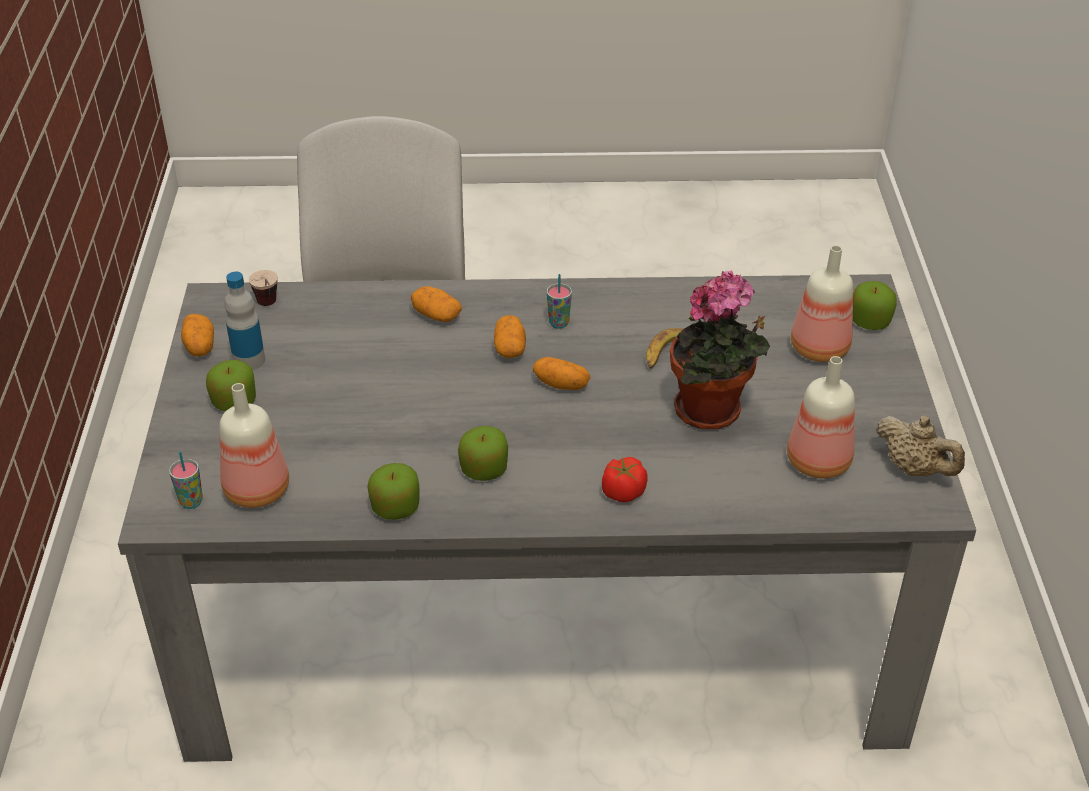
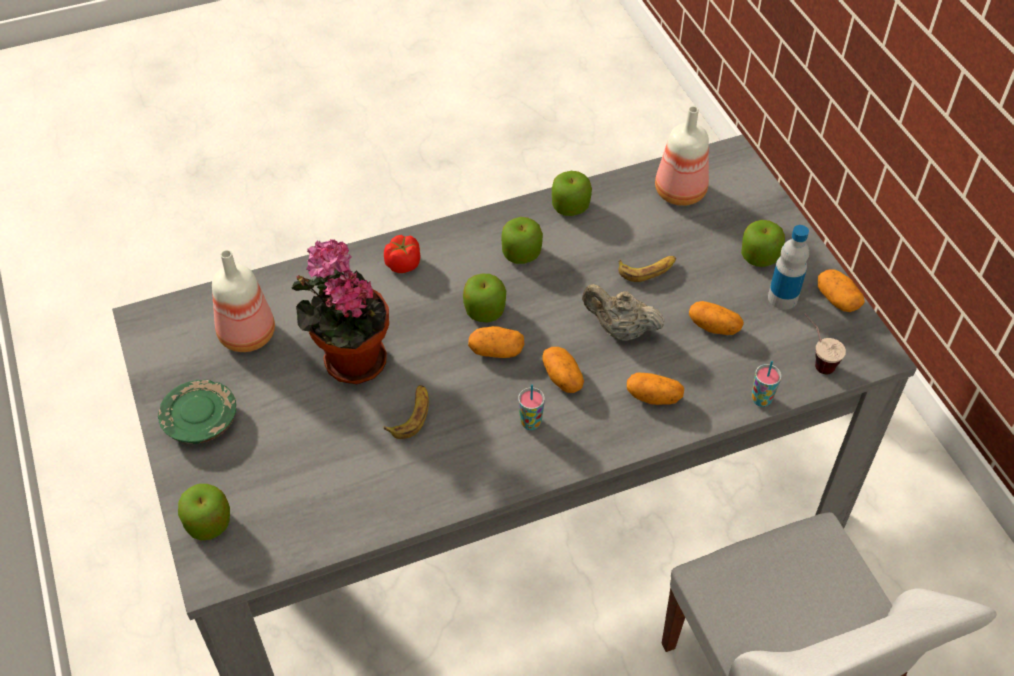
camera: 160 degrees right, 10 degrees up
(191, 502) = (719, 171): cup -> cup (761, 399)
(337, 353) = (714, 326): none -> potato
(360, 418) = (647, 270): none -> banana
(554, 423) = (485, 310): none -> apple
(818, 350) = (260, 465): bottle -> none
(874, 397) = (200, 420): none -> green plate
(914, 469) = (162, 350): beige teapot -> beige teapot (620, 330)

